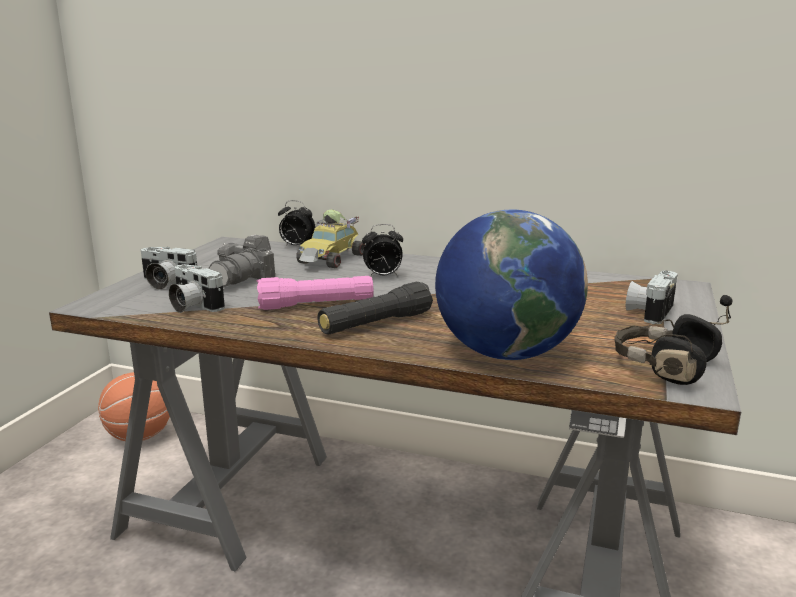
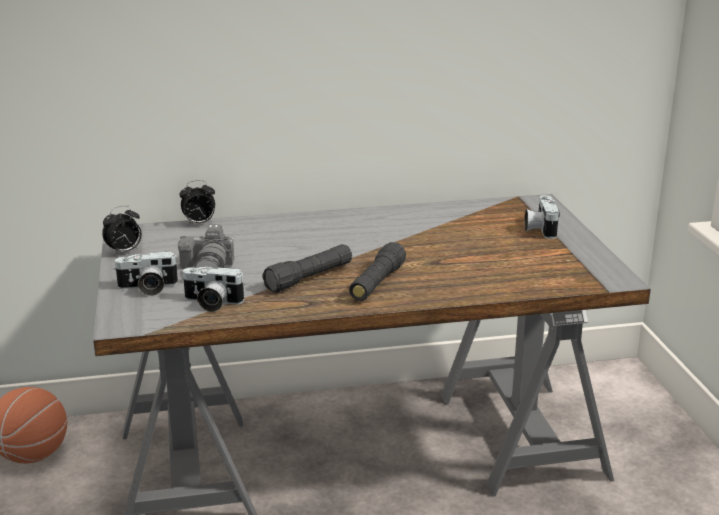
camera: 30 degrees left, 5 degrees up
(316, 305) = (309, 278): pink flashlight -> black flashlight
(332, 259) = (253, 231): toy car -> none
(383, 276) = (321, 239): alarm clock -> alarm clock (124, 252)
(506, 353) = (490, 284): globe -> none
(663, 366) = (587, 270): black headphones -> none

